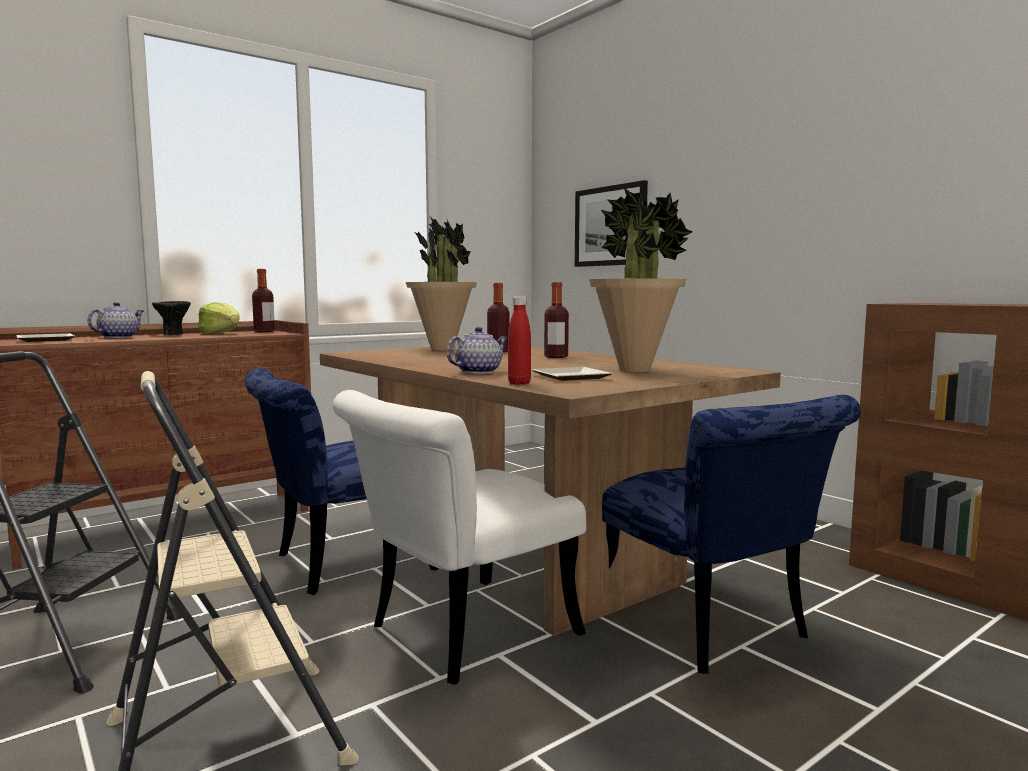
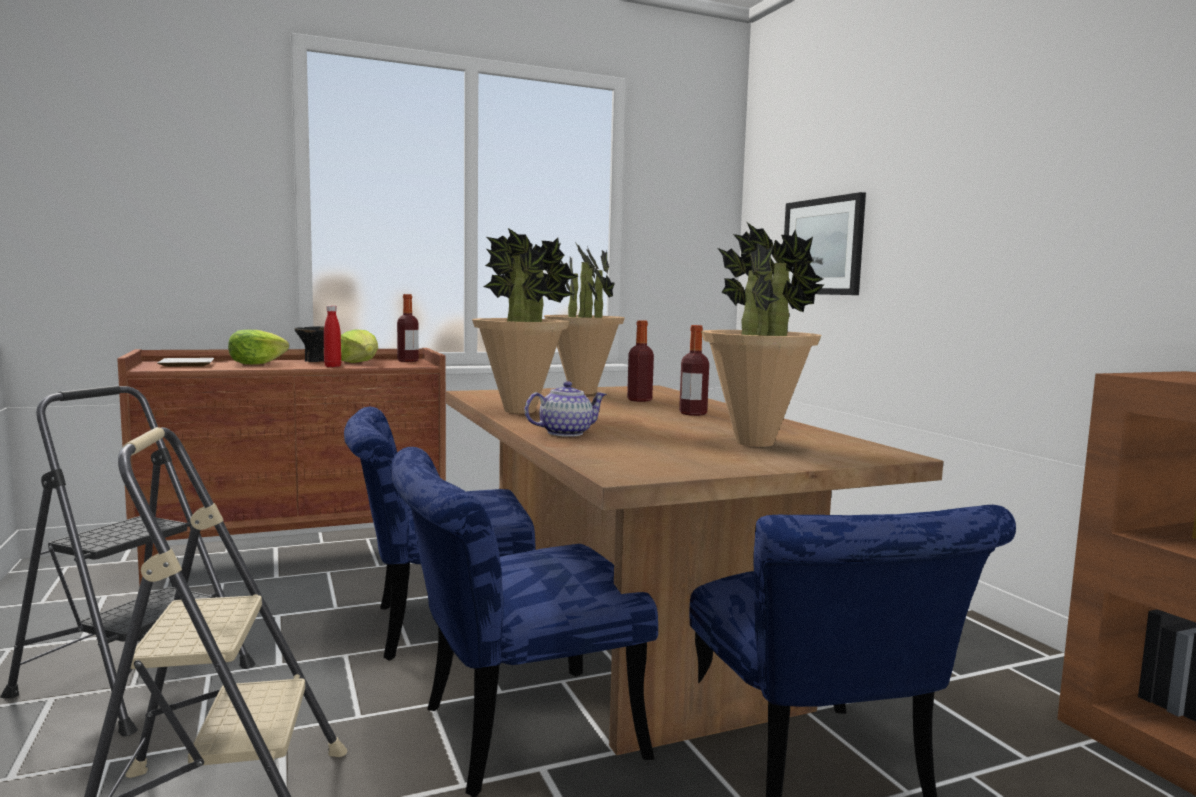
camera: 15 degrees right, 0 degrees up
(118, 337) = (256, 363): teapot -> lettuce
(412, 361) = (520, 411): none -> potted plant
(458, 634) = (511, 734): white chair -> blue chair
(519, 383) = (583, 456): red bottle -> red bottle (332, 366)
(572, 377) = (660, 450): plate -> none

